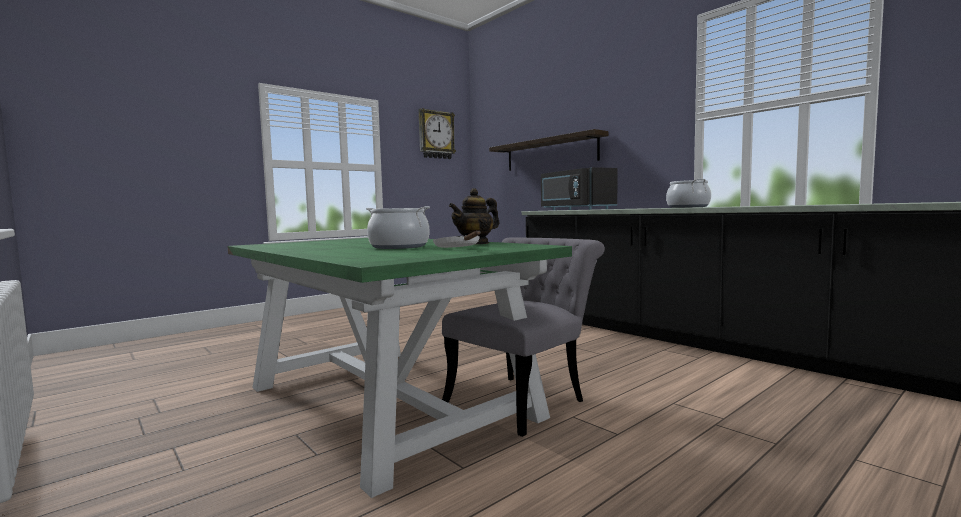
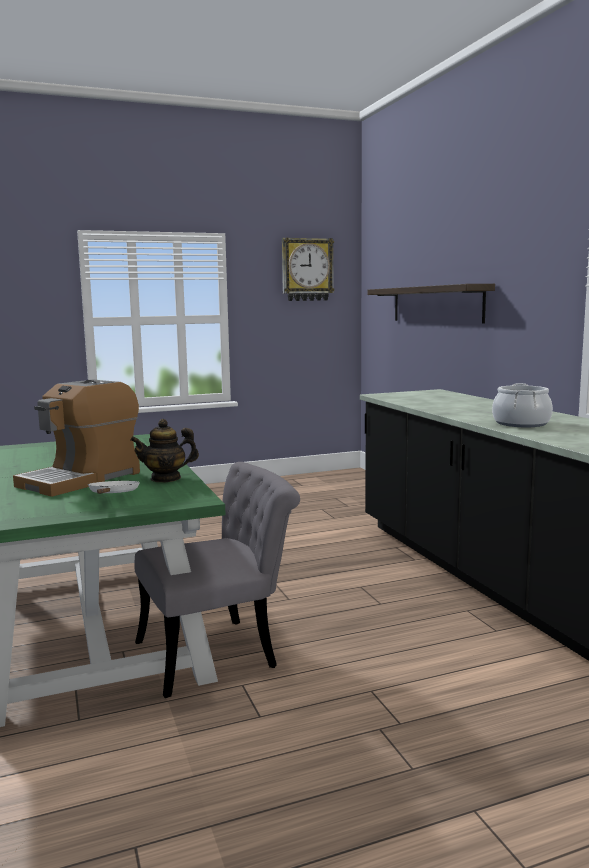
camera: 20 degrees right, 5 degrees up
(399, 247) = (82, 479): cooking pot -> coffee machine
(575, 209) = (419, 399): black microwave -> none

